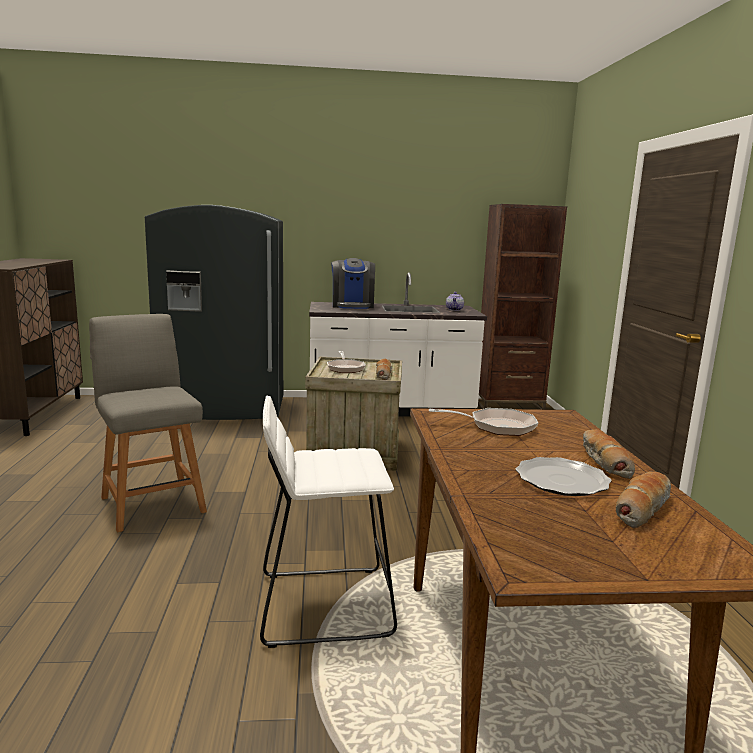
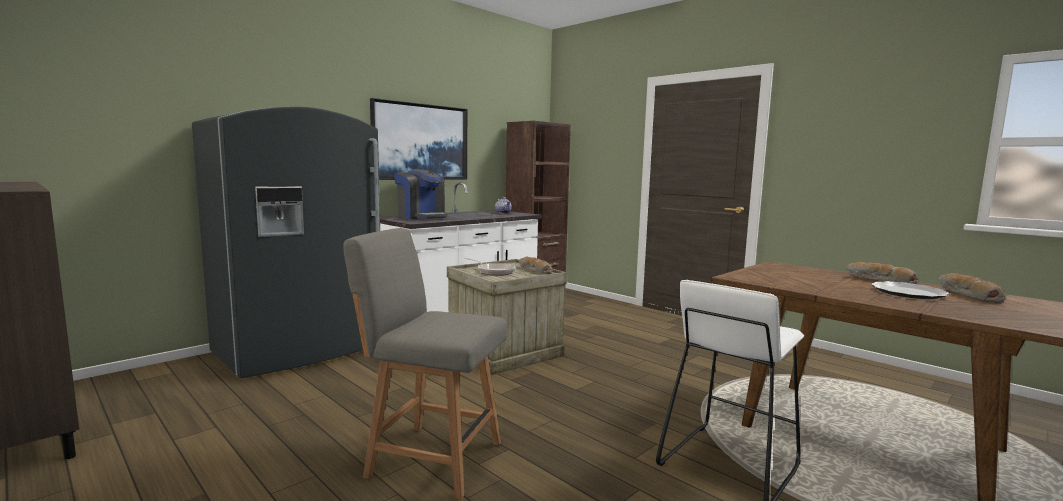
camera: 40 degrees left, 5 degrees down
(374, 229) = (420, 142): none -> picture
(496, 426) = (784, 276): frying pan -> none

